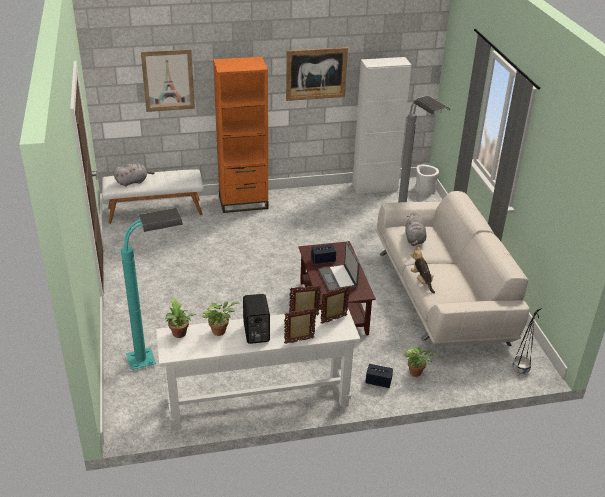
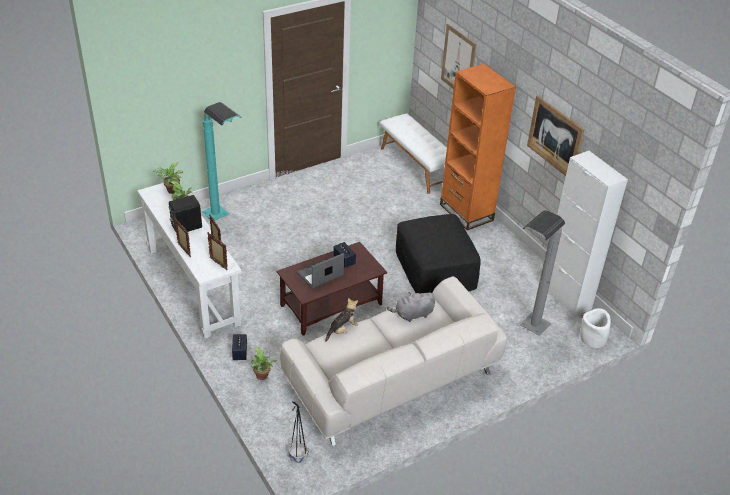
camera: 70 degrees right, 5 degrees up
(133, 182) = (406, 128): grey plush toy -> none
(311, 238) = (435, 269): none -> black ottoman

